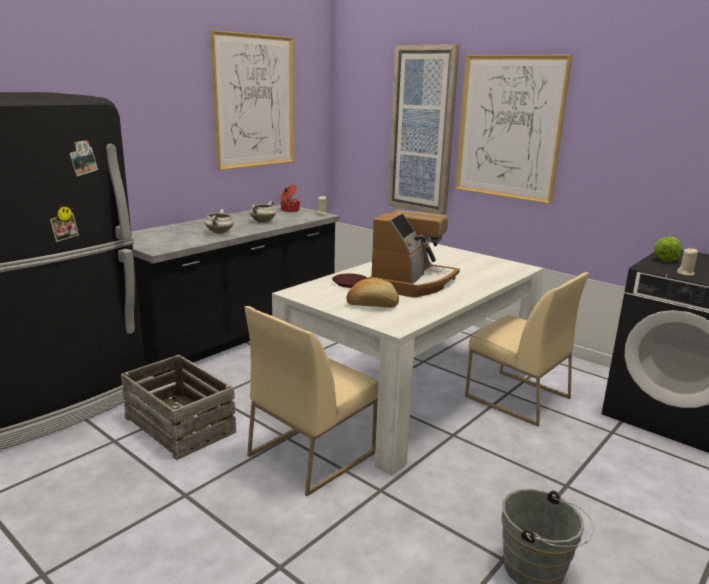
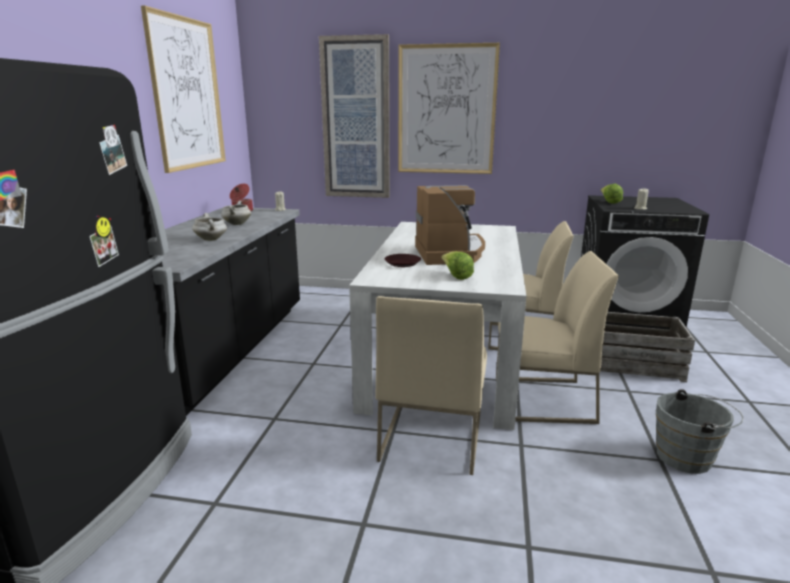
camera: 30 degrees left, 0 degrees up
(181, 424) = (272, 458): crate -> crate (632, 363)
(372, 305) = (455, 276): bread -> lettuce
(455, 461) = (542, 400): none -> beige chair

